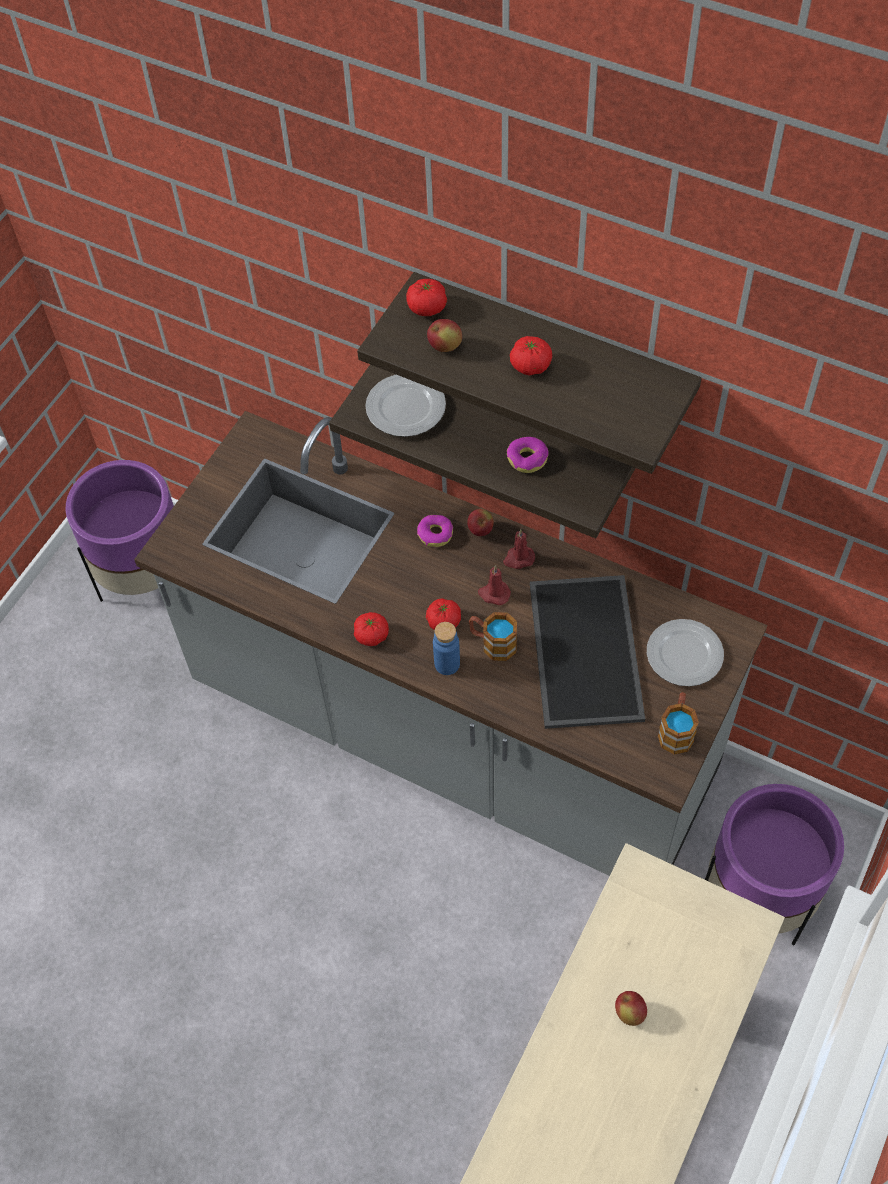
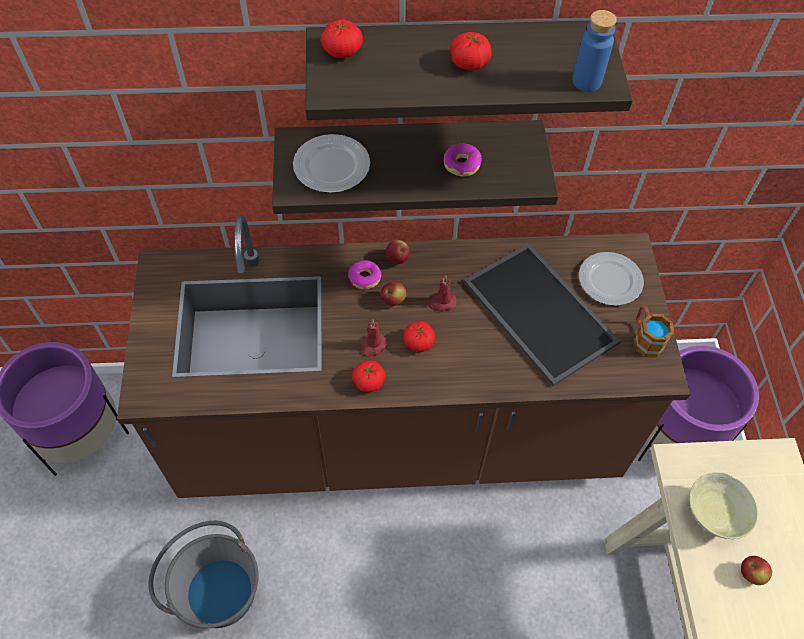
camera: 35 degrees left, 0 degrees up
(181, 786) = (215, 589): none -> grey bucket
(445, 346) = (383, 76): apple -> apple (393, 300)
(447, 664) = (444, 374): blue bottle -> blue bottle (586, 81)
(452, 732) = (398, 435): grey counter -> brown counter
(492, 643) = (467, 340): mug -> none
(518, 558) = (441, 267): red candle -> red candle (372, 346)
(634, 941) = (713, 516): none -> beige bowl

